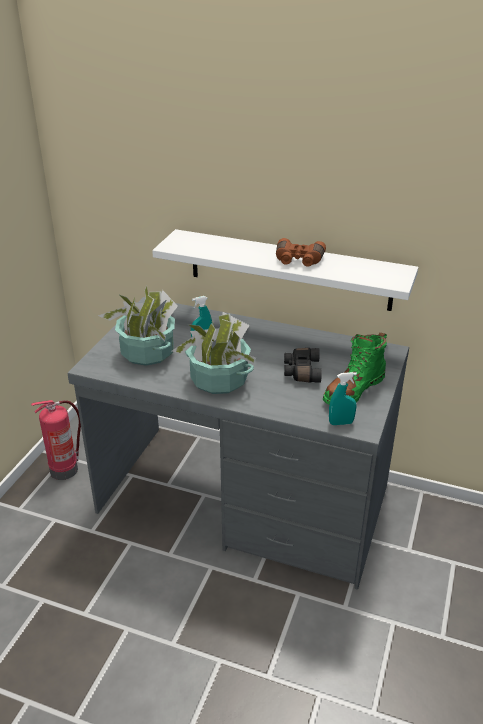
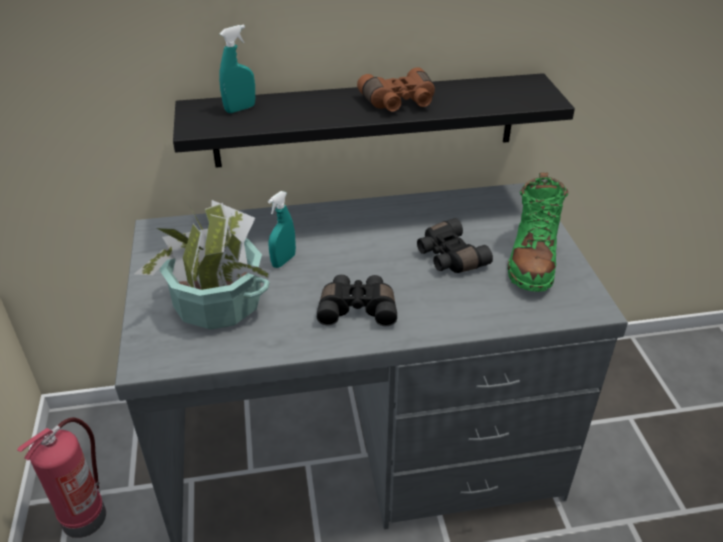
camera: 30 degrees left, 5 degrees up
(219, 380) = (357, 308): potted plant -> black binoculars
(289, 270) = (365, 120): white shelf -> black shelf
(341, 423) = (562, 310): turquoise spray bottle -> turquoise spray bottle (240, 109)

